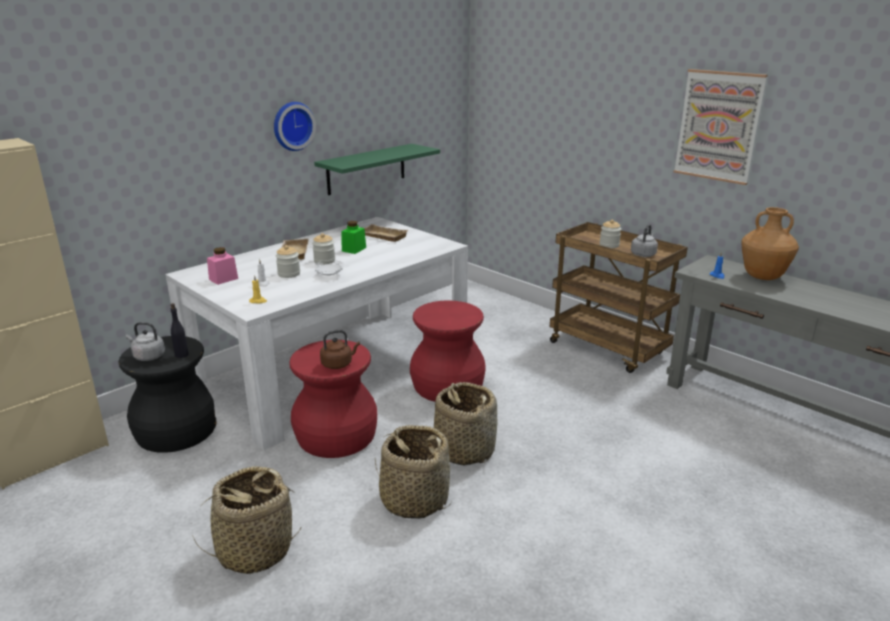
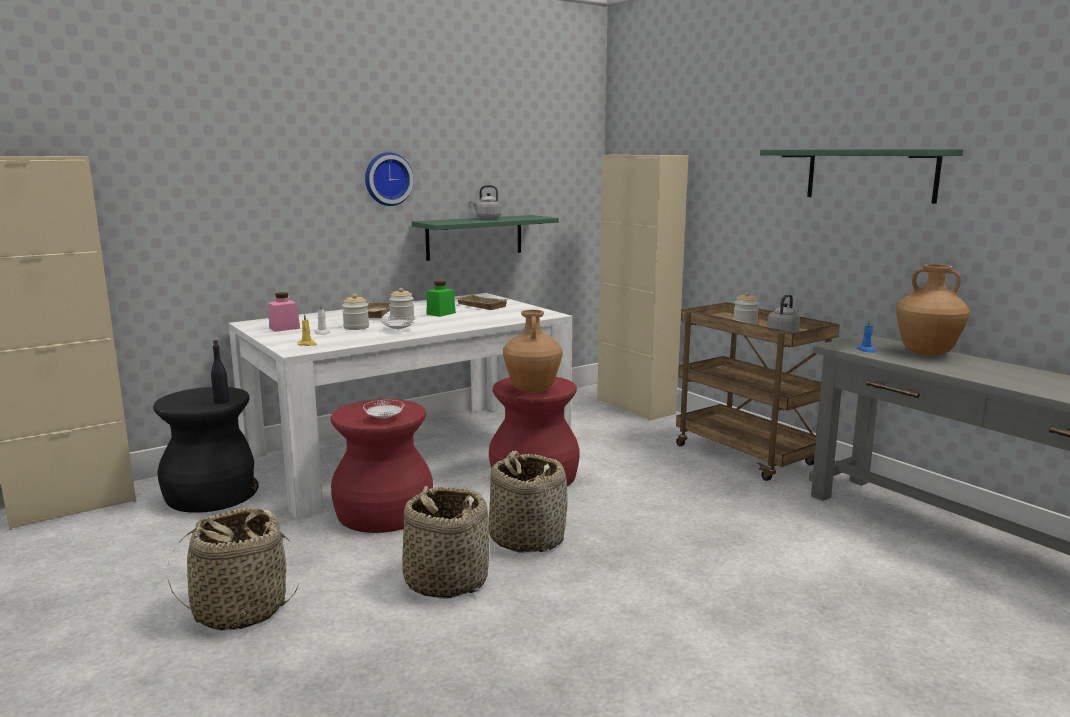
camera: 10 degrees right, 10 degrees down
(148, 356) = (186, 401): grey kettle -> grey kettle (487, 218)
(338, 364) = (384, 418): brown kettle -> white plate
(448, 320) = (532, 390): none -> brown vase
(504, 303) = (635, 406): none -> beige cabinet
(718, 126) = (870, 174): picture -> green shelf

